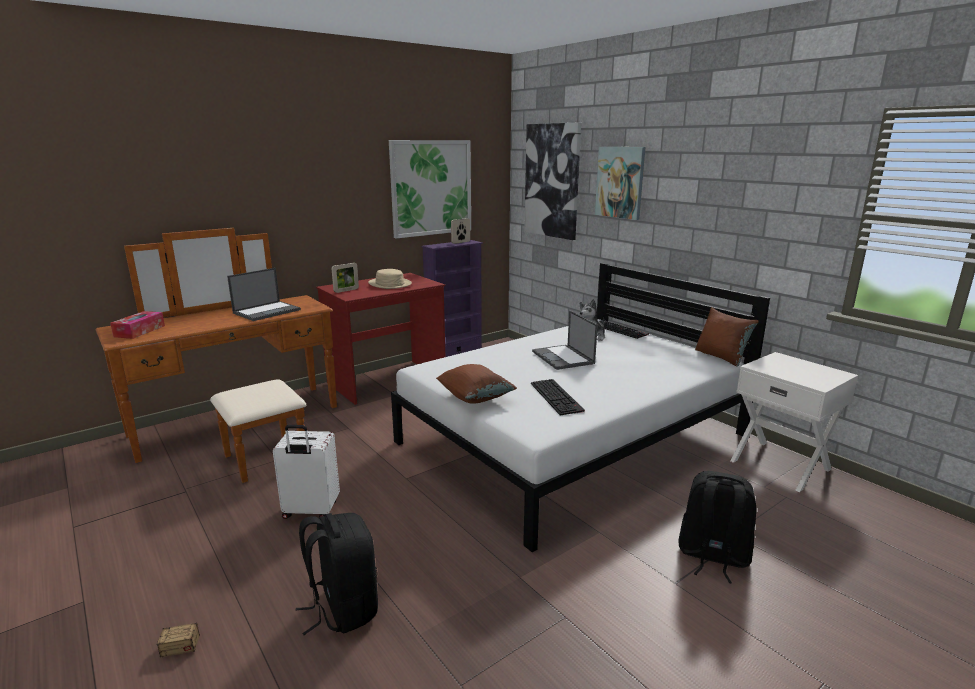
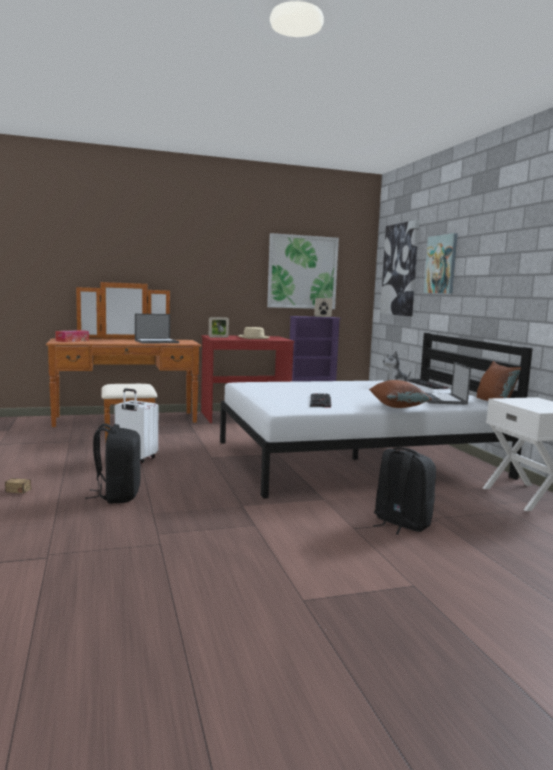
camera: 20 degrees right, 10 degrees down
(475, 398) = (260, 395): brown pillow -> brown pillow (397, 407)
(563, 358) = (355, 389): laptop -> laptop (441, 399)

